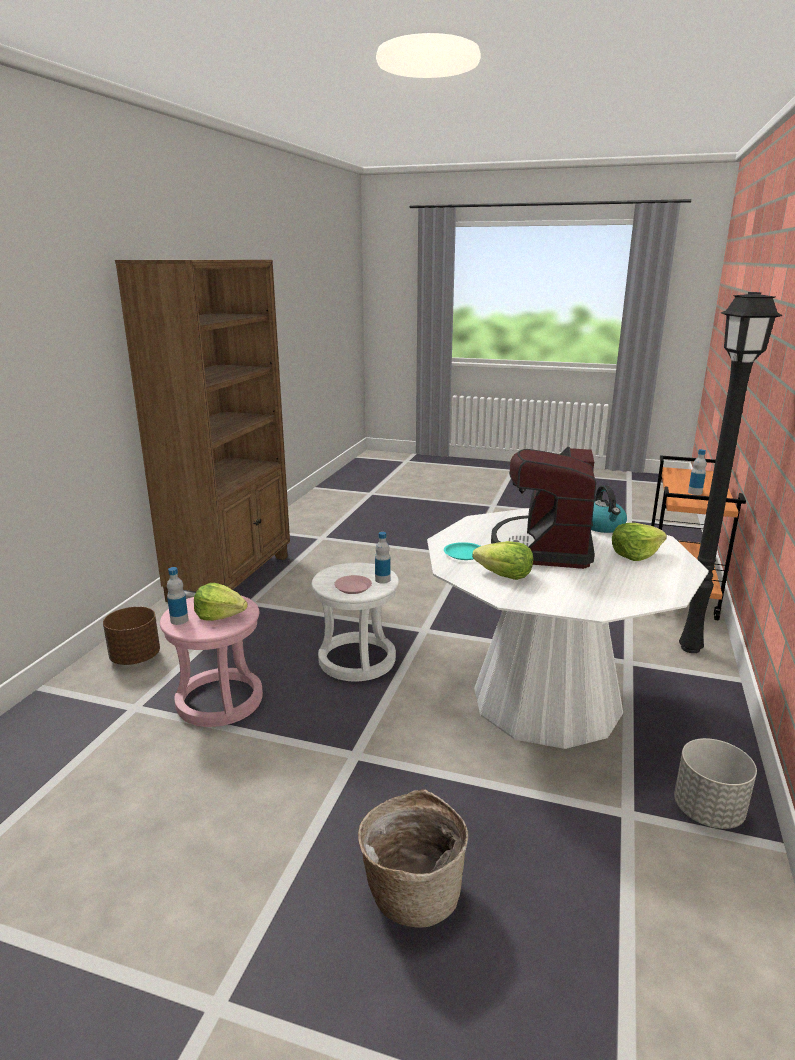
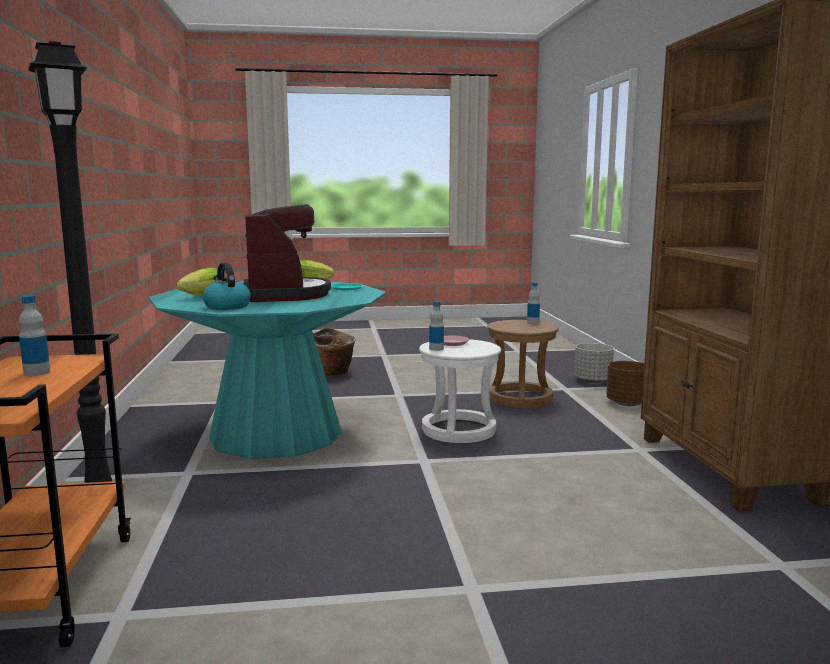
camera: 155 degrees right, 10 degrees down
(219, 700) = (520, 398): pink stool -> brown stool
(220, 615) = (514, 325): lettuce -> none
(546, 700) = (276, 434): white dining table -> turquoise dining table
(708, 811) = (169, 409): grey planter -> grey planter (592, 381)

